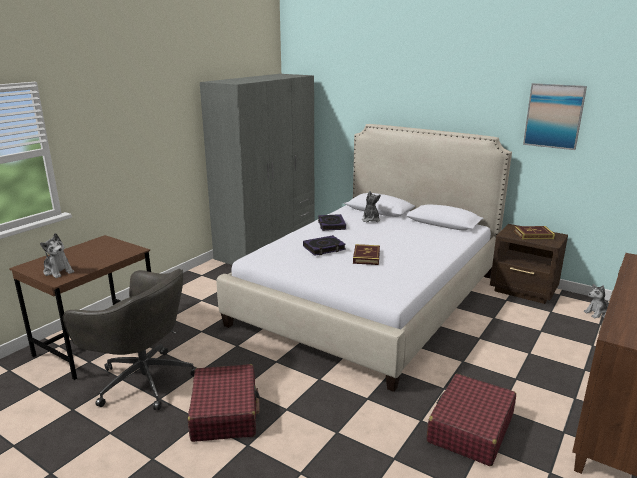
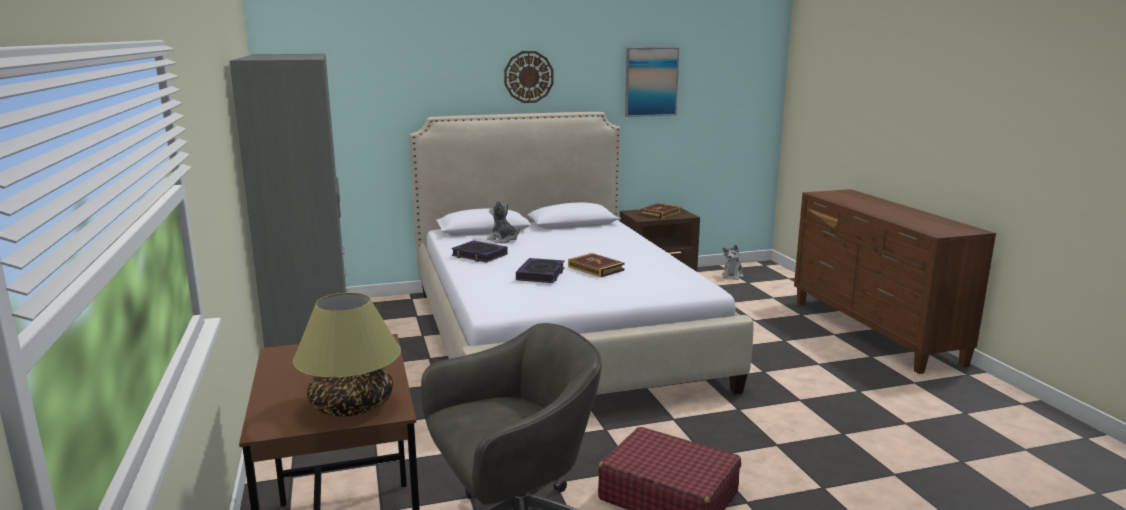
camera: 50 degrees left, 5 degrees down
(58, 271) = (351, 405): plush toy -> table lamp
(444, 101) = (528, 77): none -> wall clock
(470, 429) = (833, 386): red suitcase -> none

